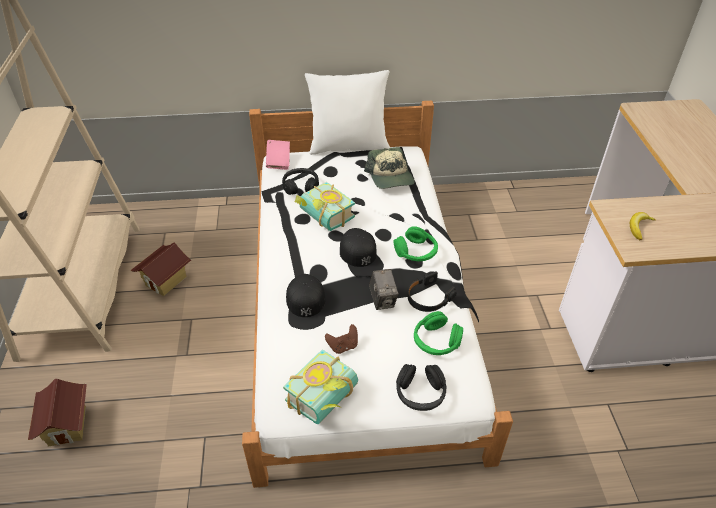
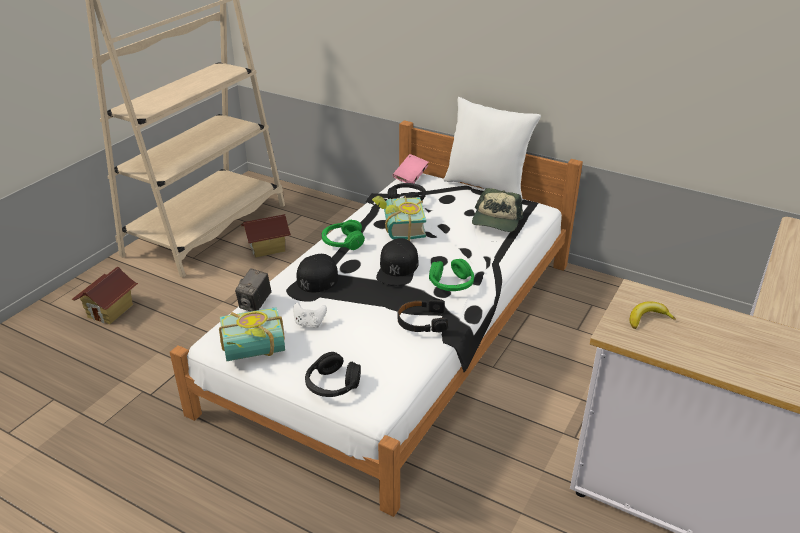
camera: 35 degrees right, 10 degrees down
(343, 346) = (309, 323): brown game controller -> white game controller
(383, 300) = (379, 306): camera -> camera (255, 304)
(436, 341) = (391, 356): green headphones -> green headphones (342, 242)

